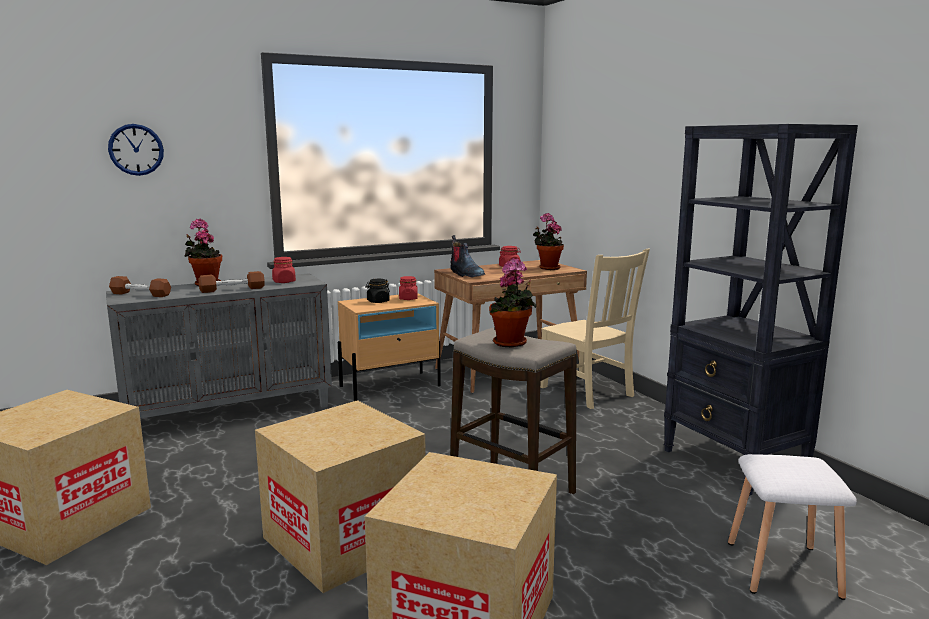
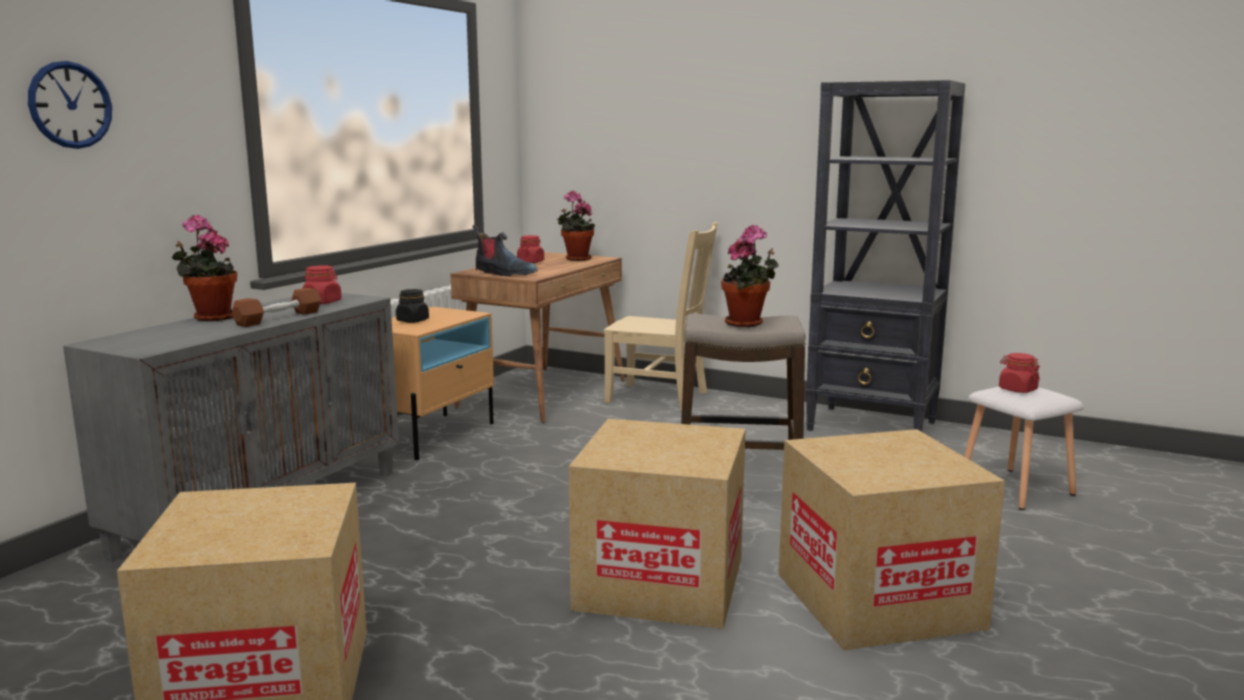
camera: 35 degrees left, 0 degrees up
(140, 294) = (149, 341): brown dumbbell -> none
(408, 298) = (442, 313): red jar -> red jar (1017, 389)

